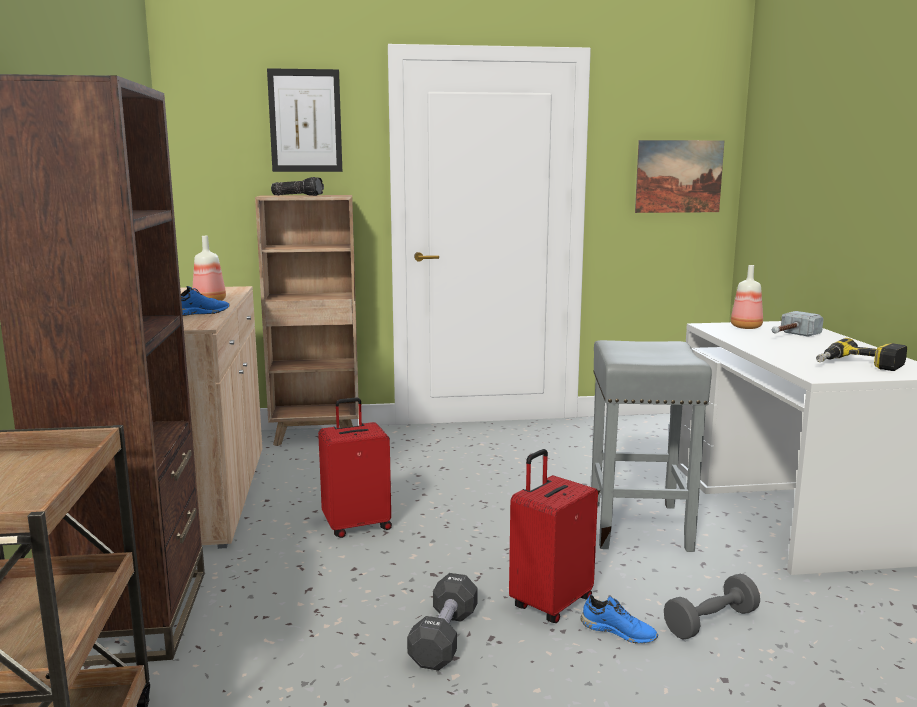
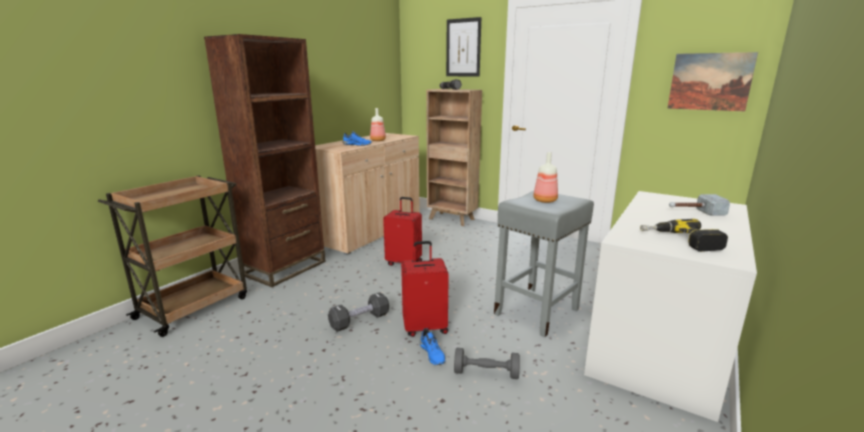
camera: 40 degrees right, 5 degrees up
(747, 327) = (677, 201): bottle -> bottle (545, 201)

